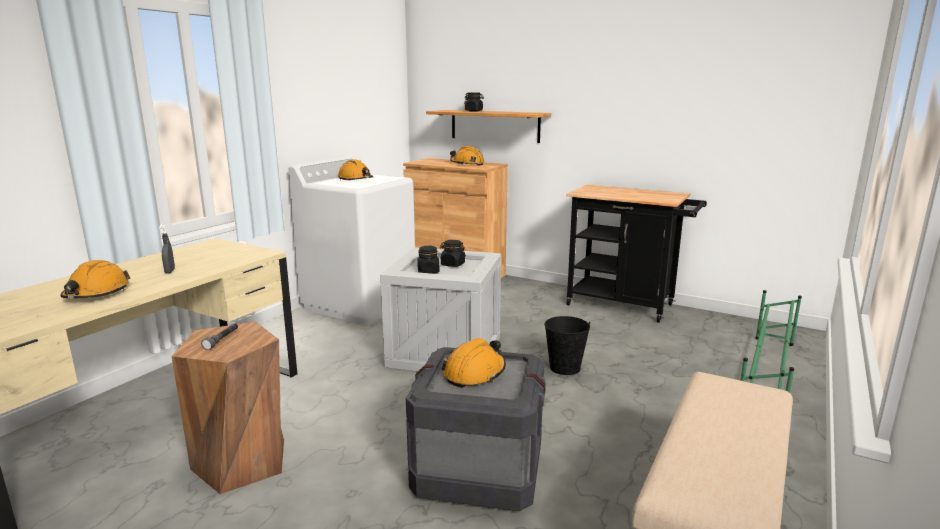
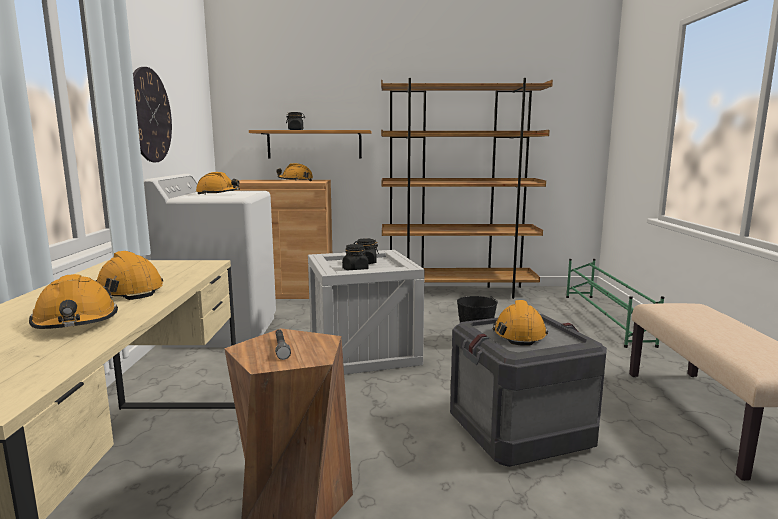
camera: 30 degrees left, 5 degrees down
(170, 271) = (128, 290): grey spray bottle -> orange hard hat
(307, 106) = (149, 115): none -> wall clock
(627, 306) = (458, 292): black cart -> brown bookcase

